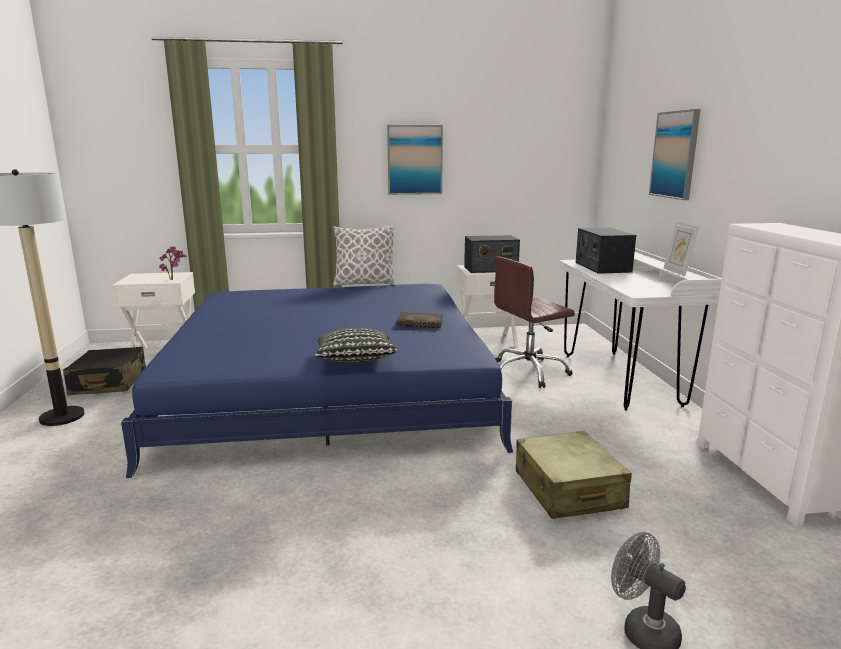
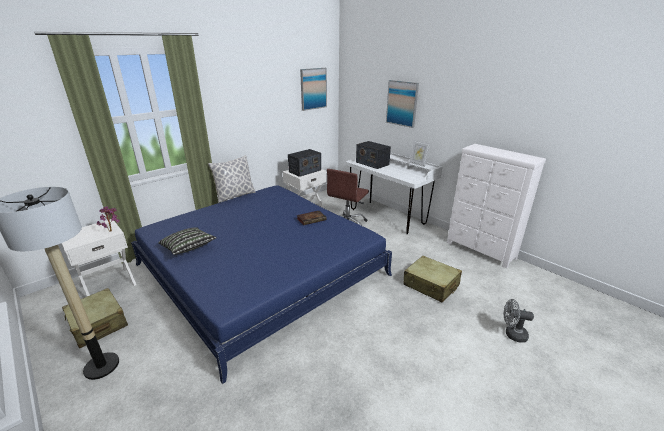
camera: 35 degrees left, 10 degrees up
(109, 383) = (98, 324): black suitcase -> beige suitcase
(355, 361) = (320, 258): pillow -> pillow (188, 248)
(414, 160) = (248, 110): picture -> picture (313, 88)

